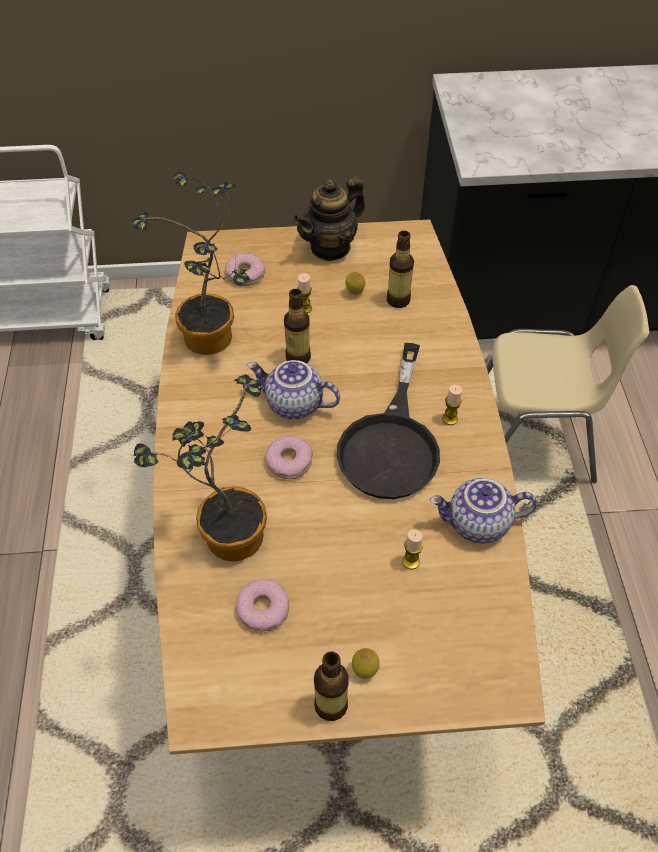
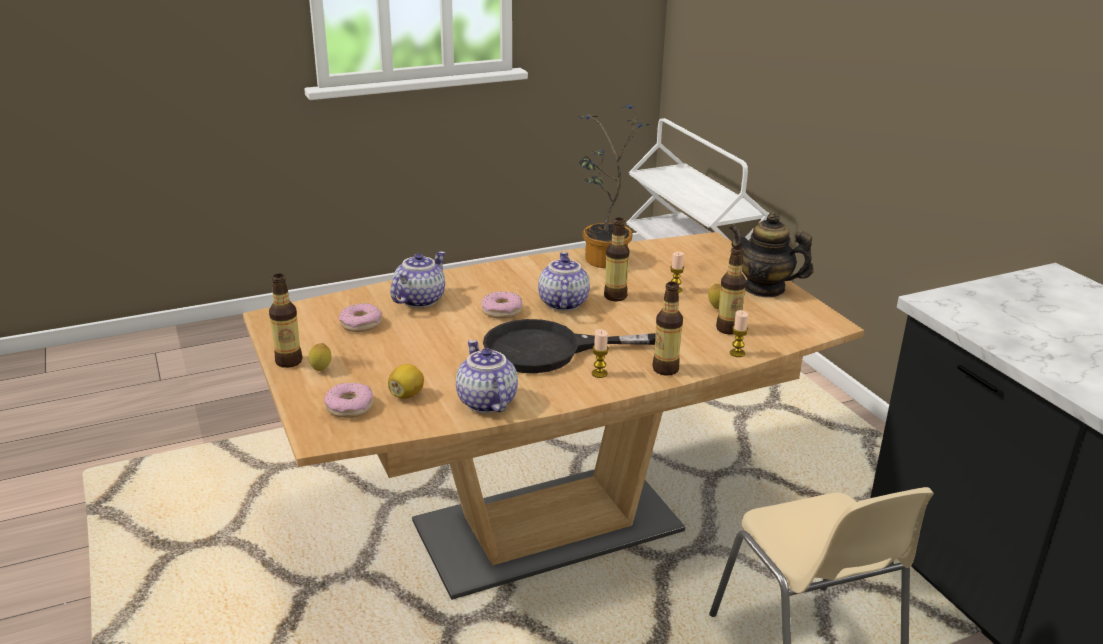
camera: 70 degrees right, 25 degrees down
(225, 535) = (419, 300): potted plant -> teapot
(245, 274) = (691, 260): donut -> donut (350, 407)
(410, 561) = (430, 375): candle -> candle (737, 353)
(444, 592) = (407, 395): none -> lemon
(456, 368) = (665, 369): none -> bottle

